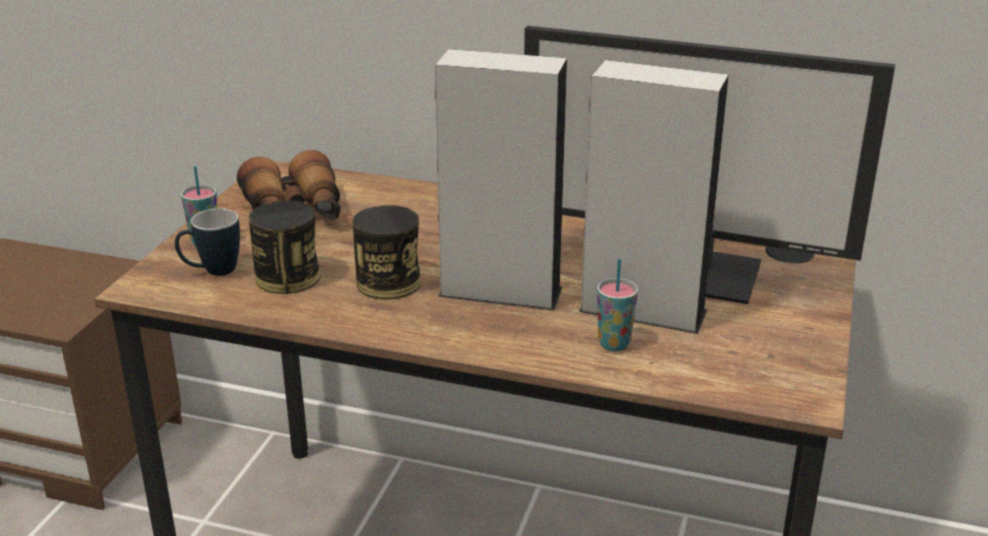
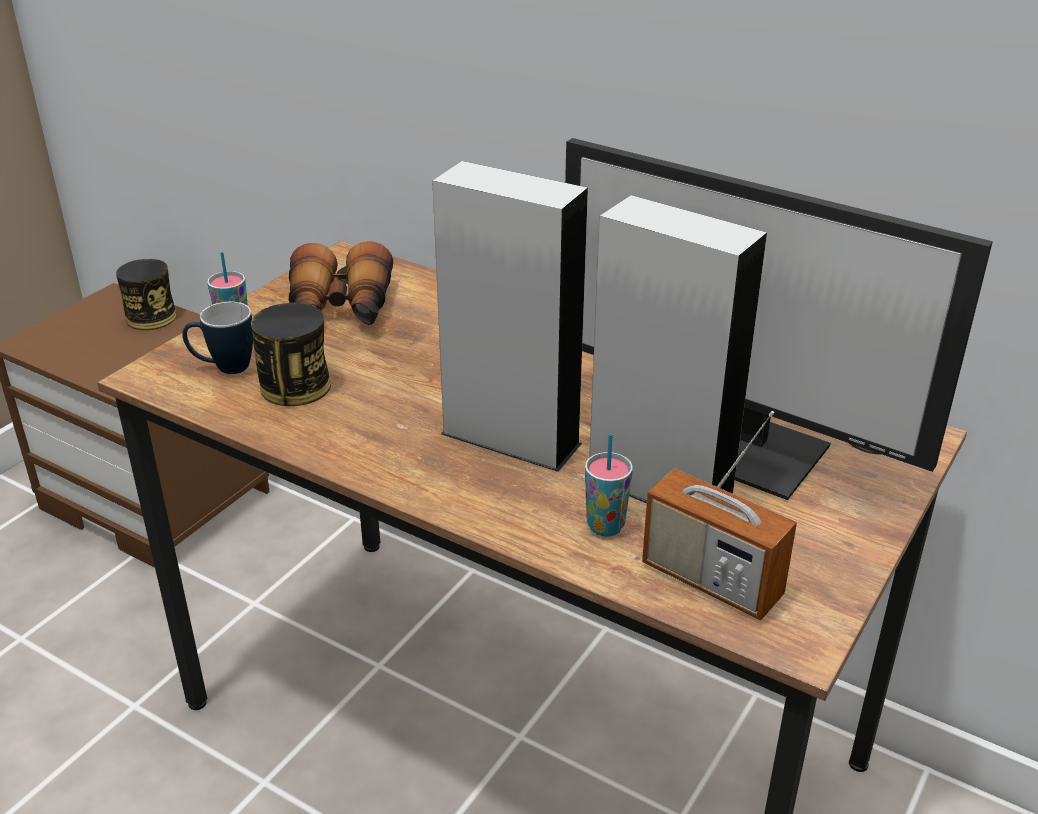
camera: 15 degrees right, 5 degrees up
(388, 283) = (396, 409): can -> can (151, 317)
(718, 369) = (711, 580): none -> radio

